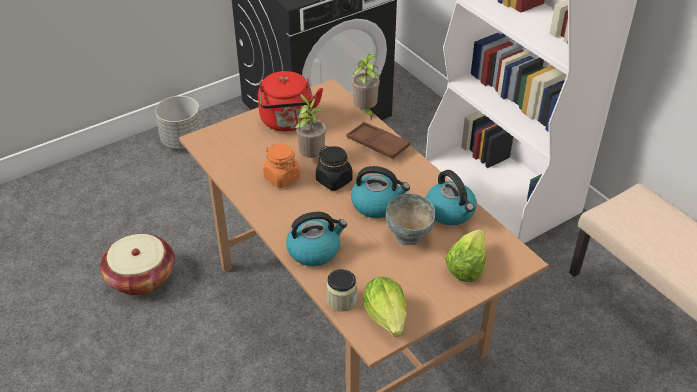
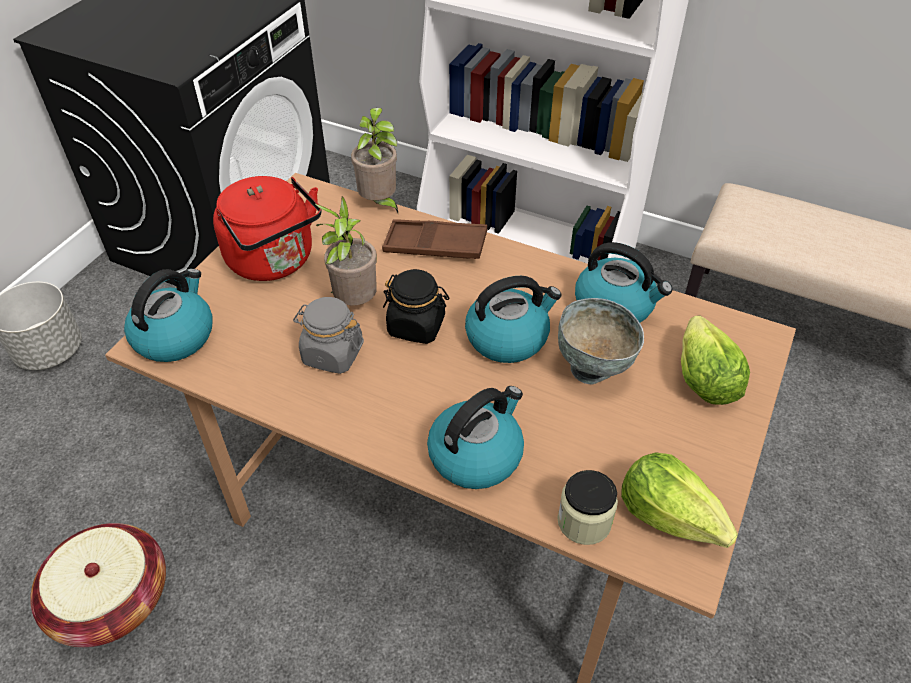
camera: 30 degrees left, 5 degrees up
(215, 140) = (175, 335): none -> kettle
(281, 177) = (332, 354): orange jar -> grey jar

